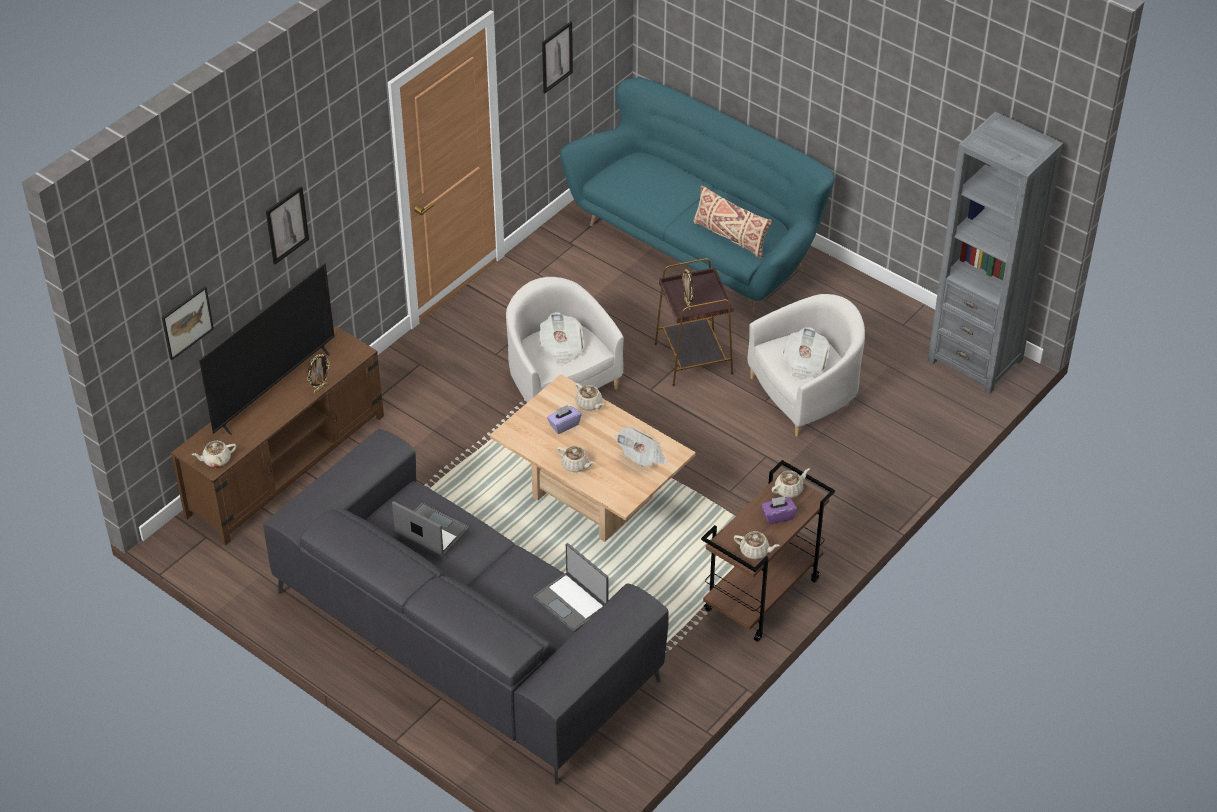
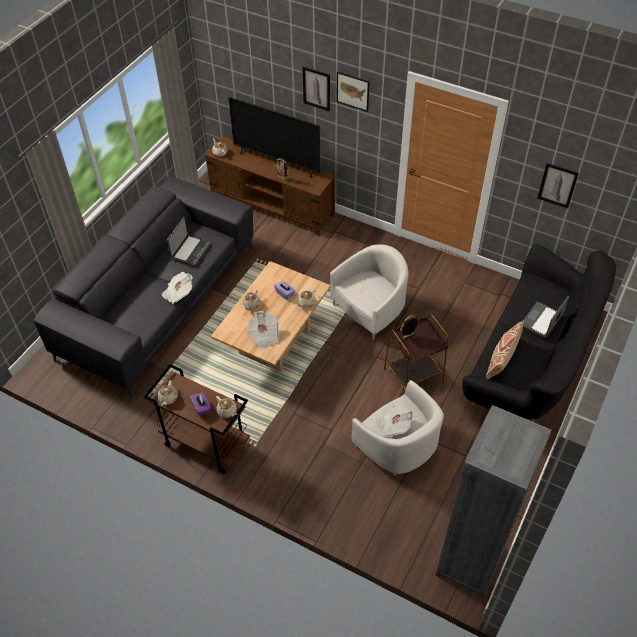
camera: 80 degrees right, 5 degrees up
(187, 322) = (244, 80): picture -> picture (353, 91)
(562, 348) = (369, 290): newspaper -> newspaper (178, 293)
(572, 602) = (141, 322): laptop -> laptop (542, 321)
(698, 243) = (530, 363): turquoise sofa -> black sofa

